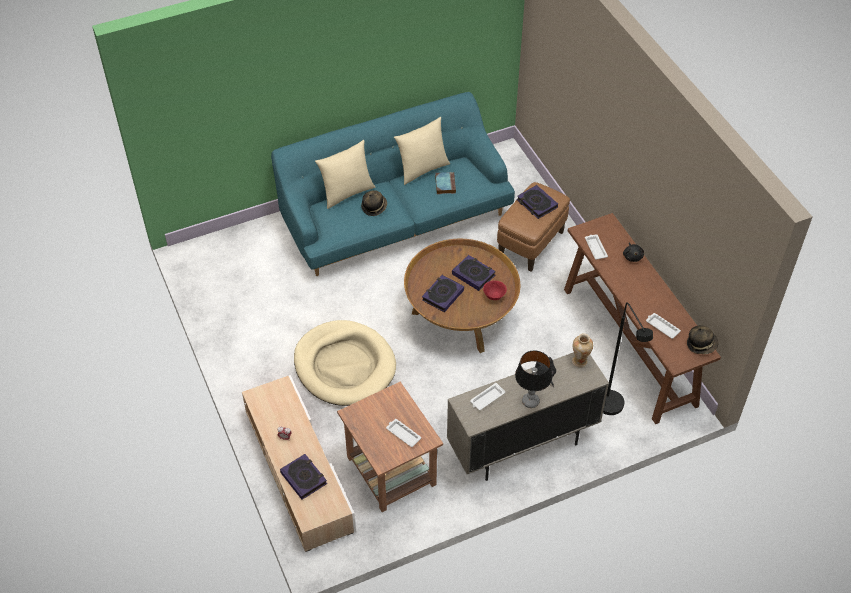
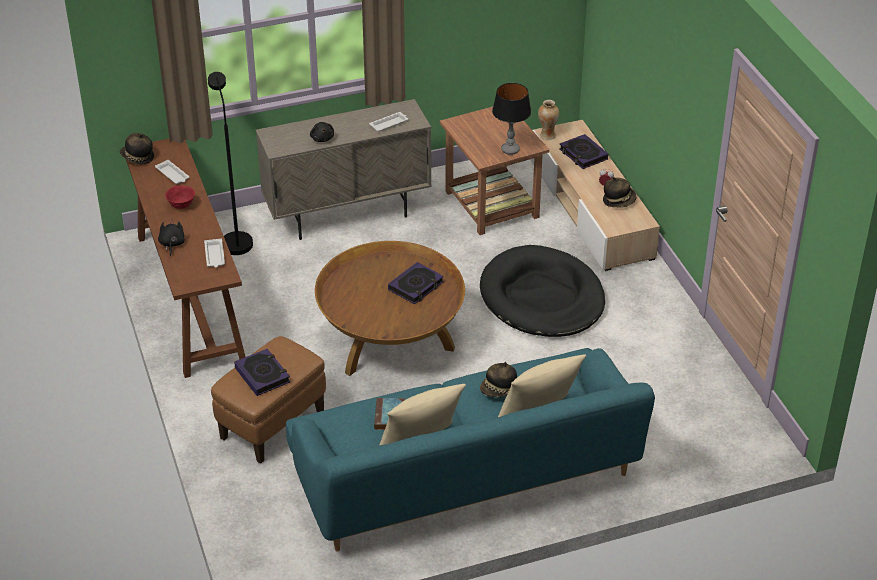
camera: 175 degrees left, 10 degrees down
(274, 419) = (619, 200): none -> hat
(344, 366) = (542, 297): beige dog bed -> black dog bed
(403, 434) = (480, 128): white tray -> none
(473, 274) = (372, 307): book -> none
(494, 296) = (350, 281): red bowl -> red bowl (181, 205)
(530, 401) = (344, 119): table lamp -> table lamp (510, 150)
(580, 361) = (279, 147): vase -> vase (547, 136)

